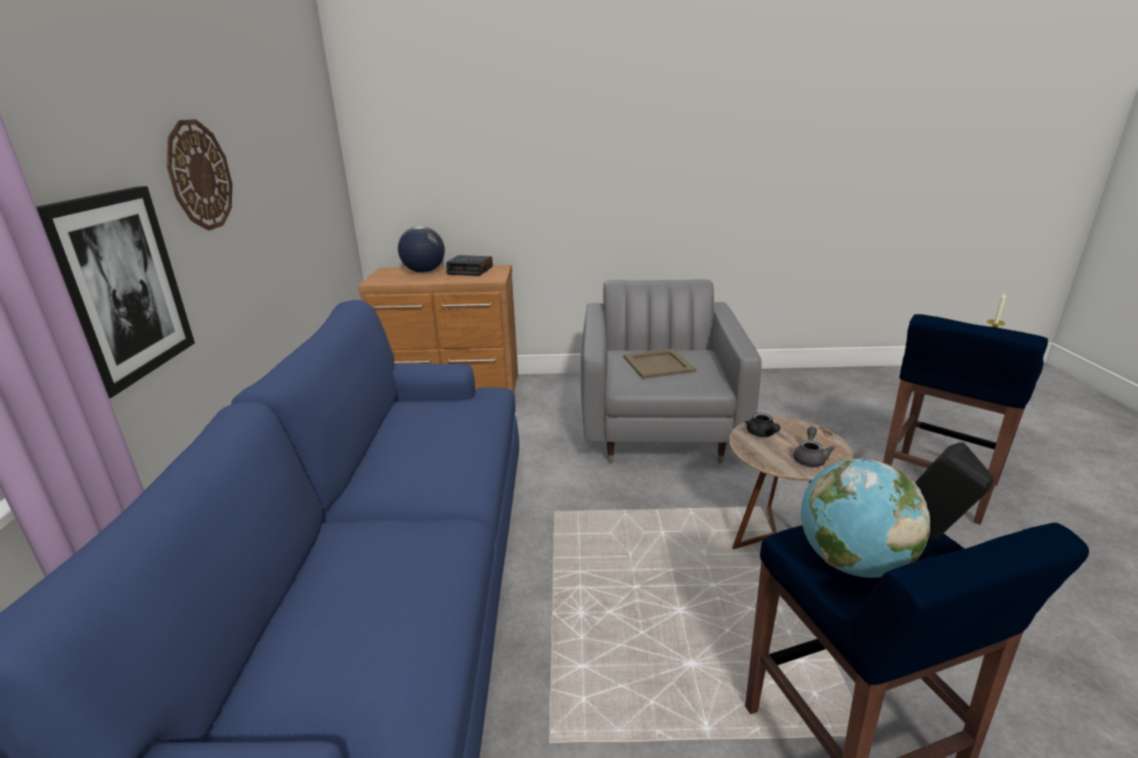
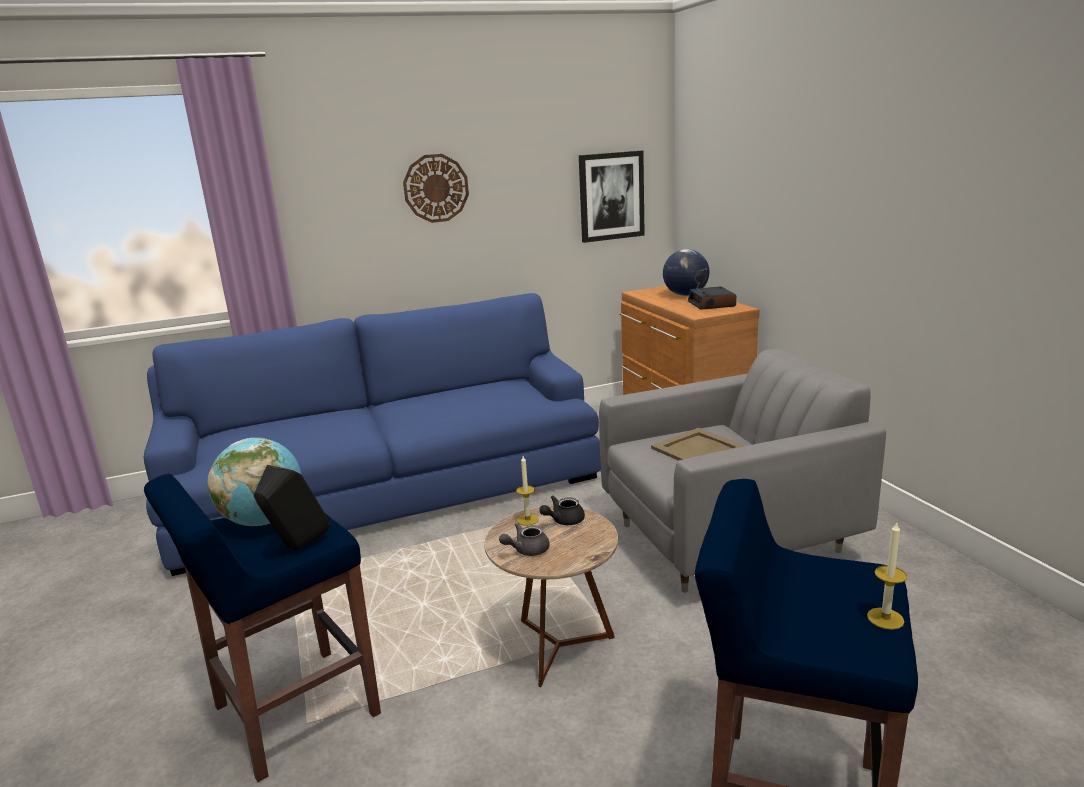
camera: 70 degrees right, 5 degrees down
(119, 287) = (343, 244): picture -> picture (611, 196)
(754, 449) = (527, 520): none -> candle
(810, 458) = (526, 550): grey teapot -> grey teapot turned 150 degrees clockwise

